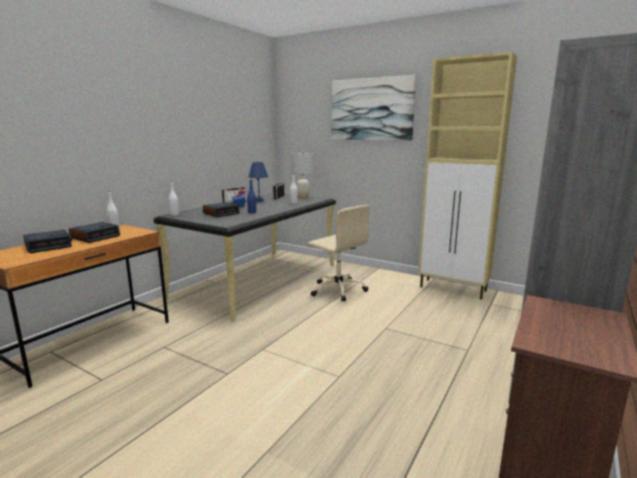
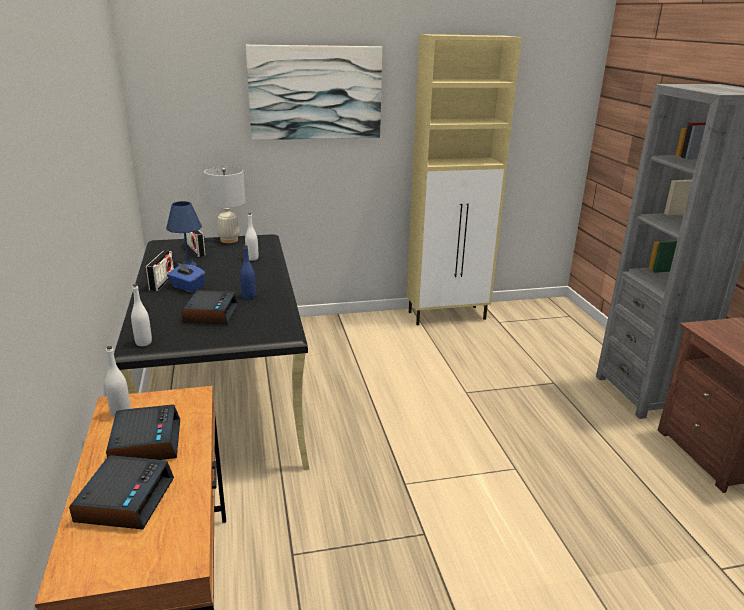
camera: 45 degrees left, 10 degrees up
(337, 289) = (345, 364): beige office chair -> none

